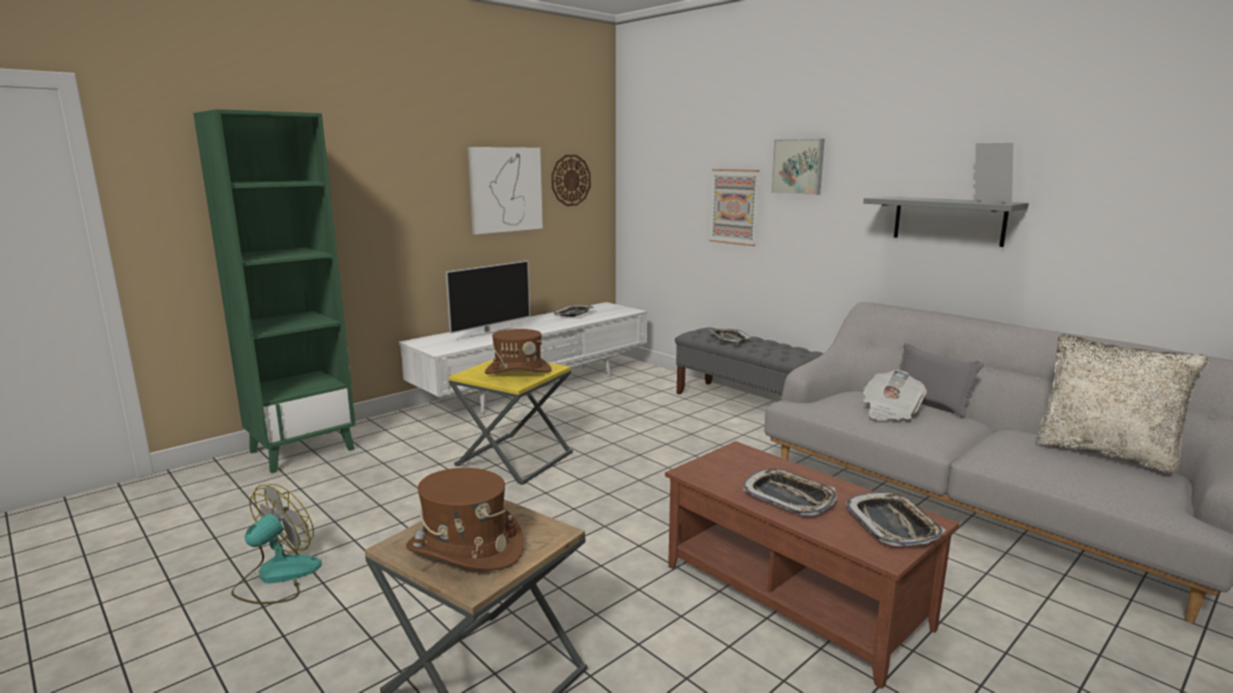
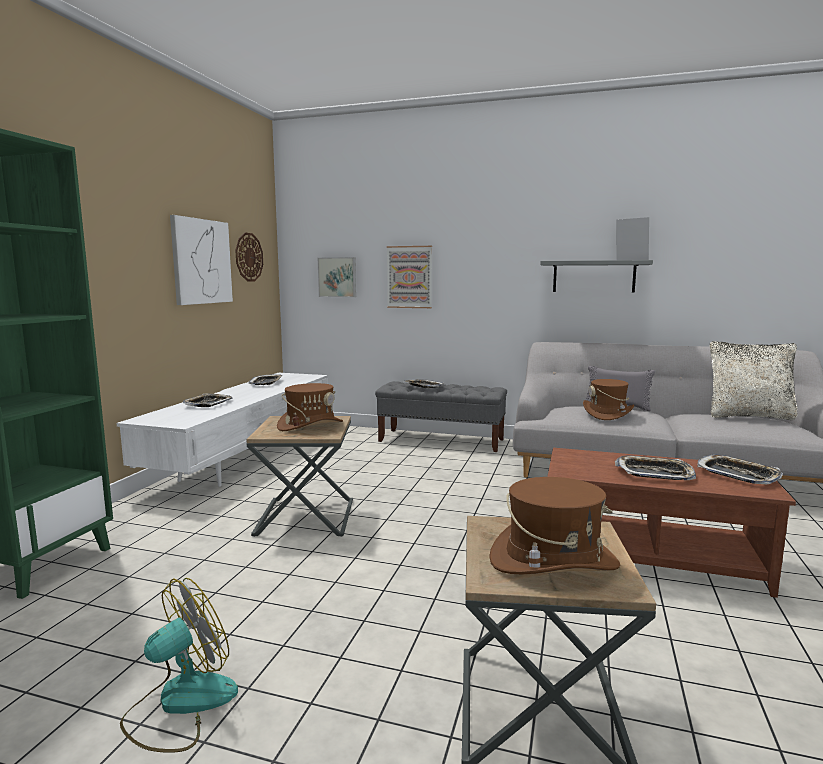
camera: 30 degrees left, 5 degrees down
(277, 577) = (180, 704): fan -> fan turned 45 degrees clockwise
(489, 332) = (208, 404): television -> tray
(514, 459) = (306, 517): yellow side table -> brown side table
(798, 166) = (468, 241): picture -> picture (337, 277)
(890, 411) = (607, 414): newspaper -> brown hat

